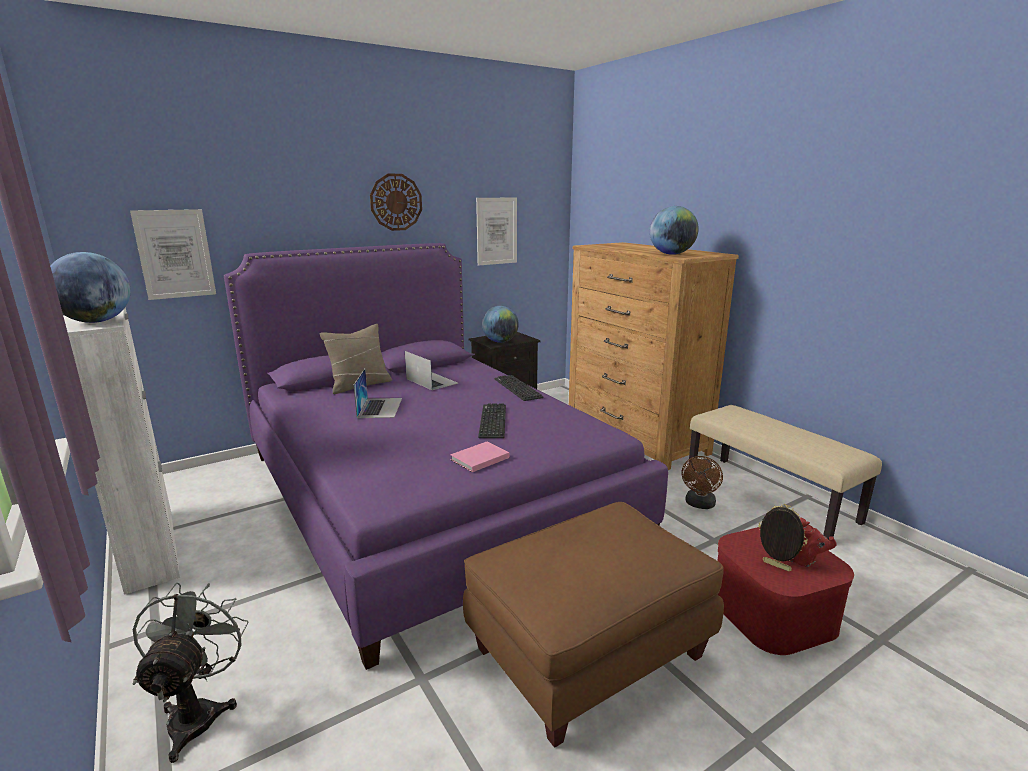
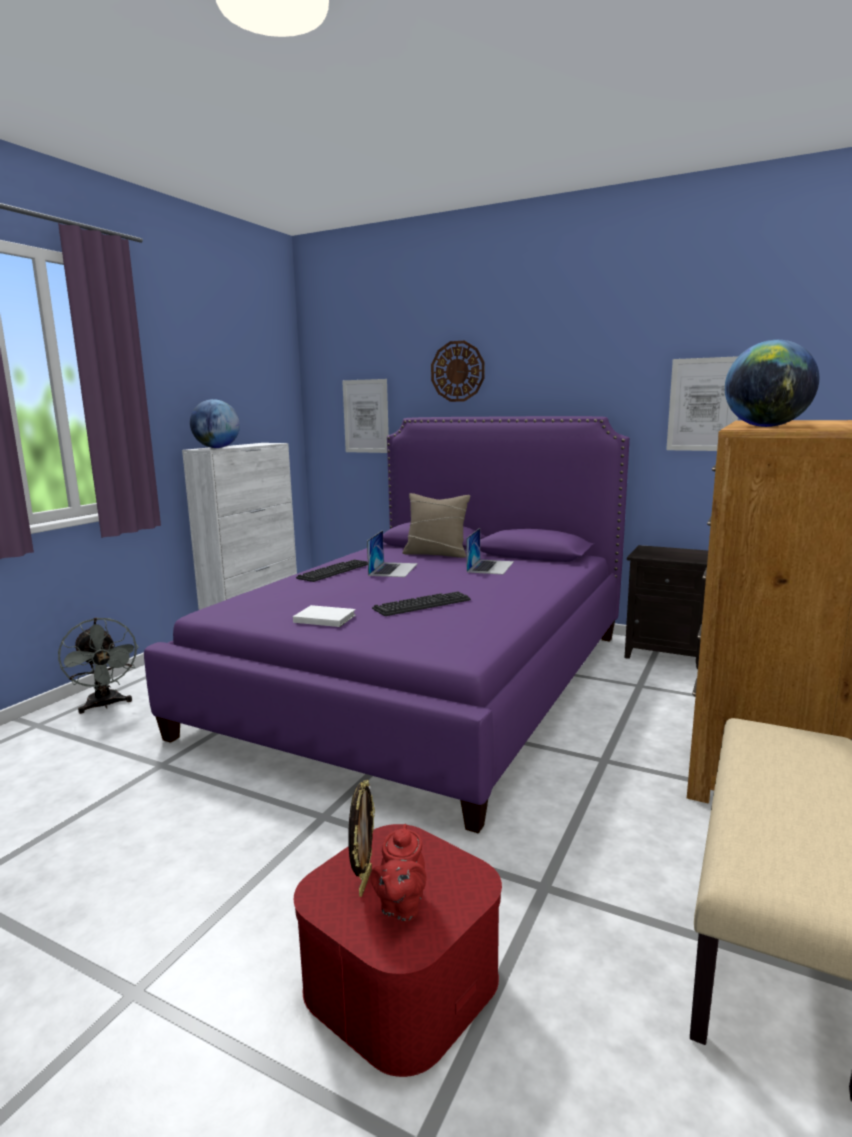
camera: 60 degrees right, 5 degrees down
(198, 712) = (105, 705): grey fan -> grey fan turned 90 degrees clockwise
(380, 407) = (393, 569): laptop -> laptop turned 45 degrees counterclockwise
(396, 202) = (560, 368): wall clock -> wall clock (457, 371)
(478, 459) = (323, 618): pink book -> white book
(500, 341) = (659, 555): globe -> none
(517, 388) = (533, 594): keyboard -> keyboard (333, 571)
(588, 651) = (233, 837): brown ottoman -> none
(699, 504) = (633, 853): brown fan -> none

